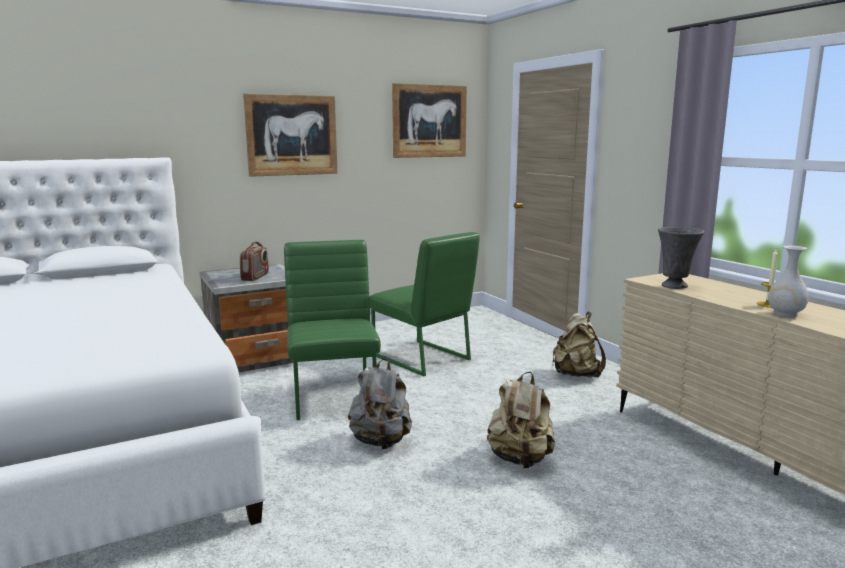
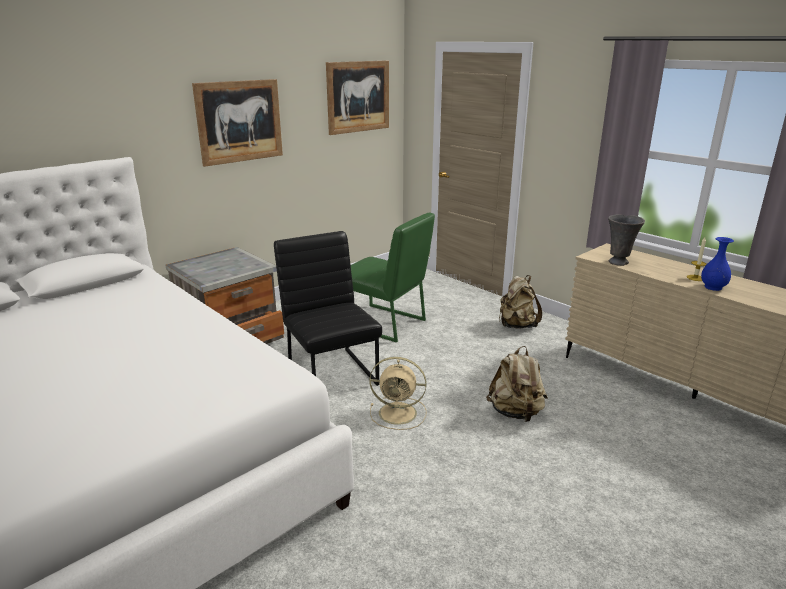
camera: 15 degrees left, 10 degrees up
(255, 277) = (229, 268): radio -> none
(334, 395) = (331, 372): green chair -> black chair
(381, 441) = (399, 413): grey backpack -> beige fan
(785, 314) = (712, 287): white vase -> blue vase

